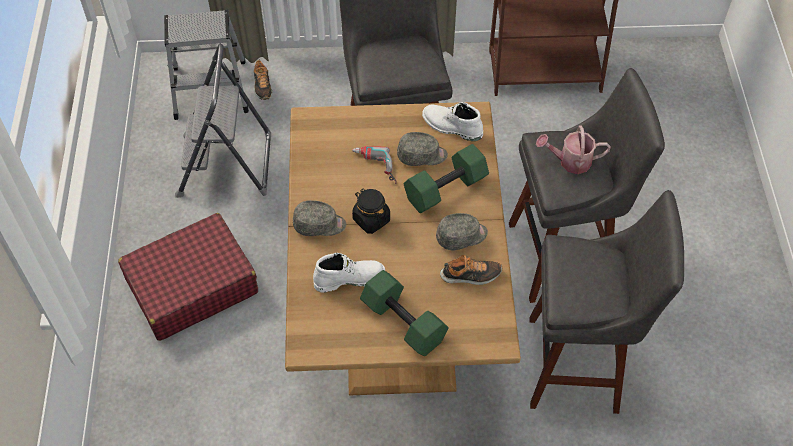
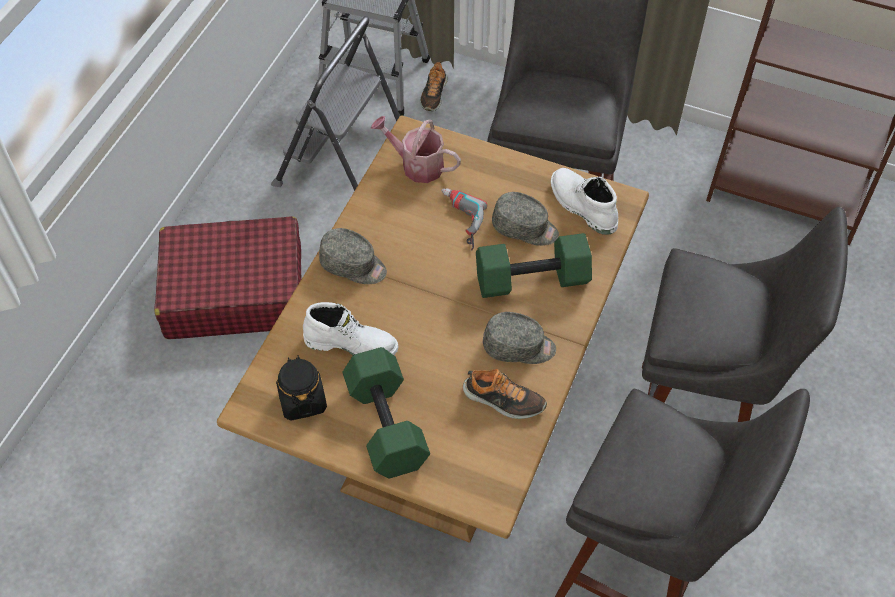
camera: 25 degrees right, 0 degrees up
(371, 219) = (418, 282): black jar -> black jar (302, 400)
(570, 161) = (714, 305): watering can -> watering can (417, 165)

